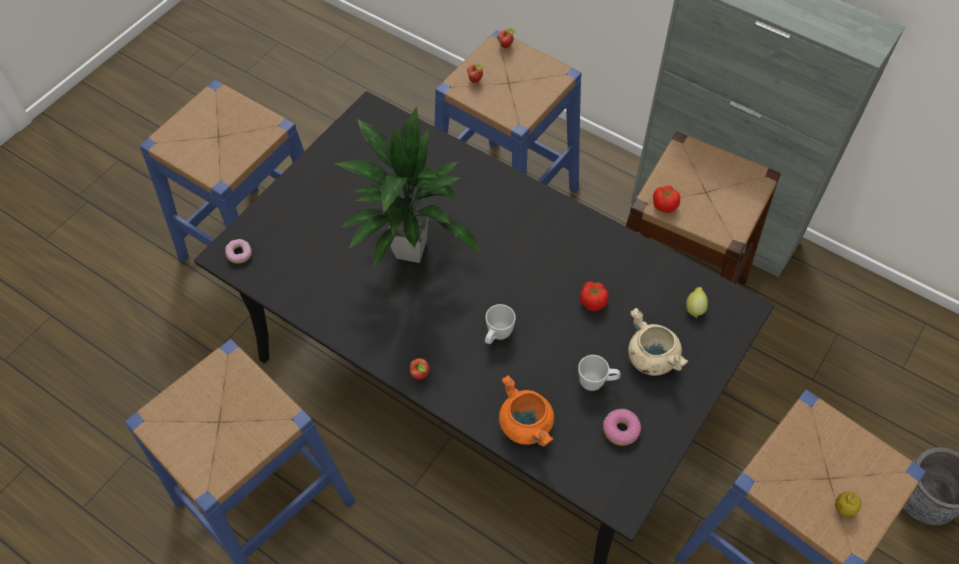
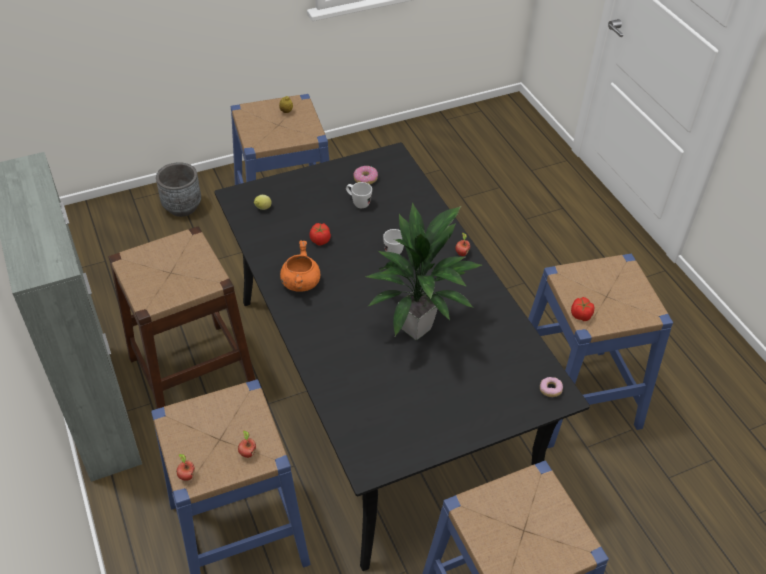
camera: 150 degrees left, 10 degrees down
(527, 425) = (416, 203): orange cooking pot -> orange cooking pot (300, 282)
(650, 357) = (315, 199): beige cooking pot -> none
(664, 205) = (210, 274): tomato -> tomato (581, 315)

